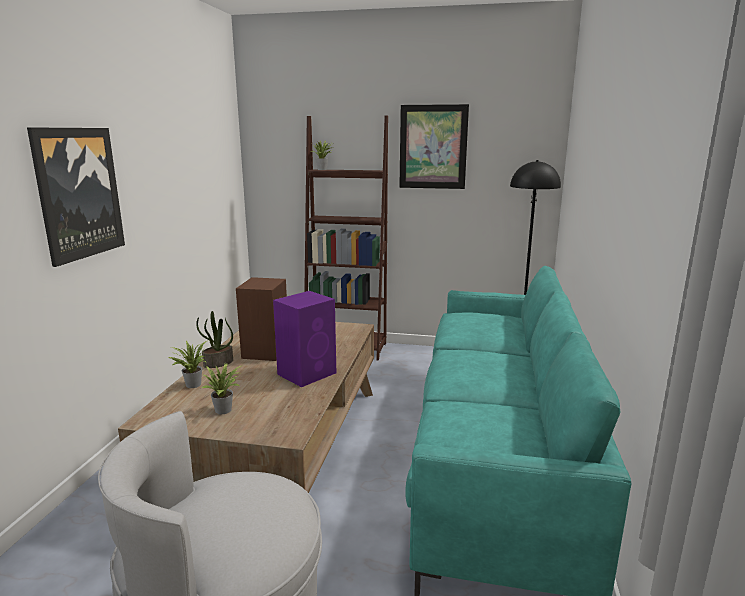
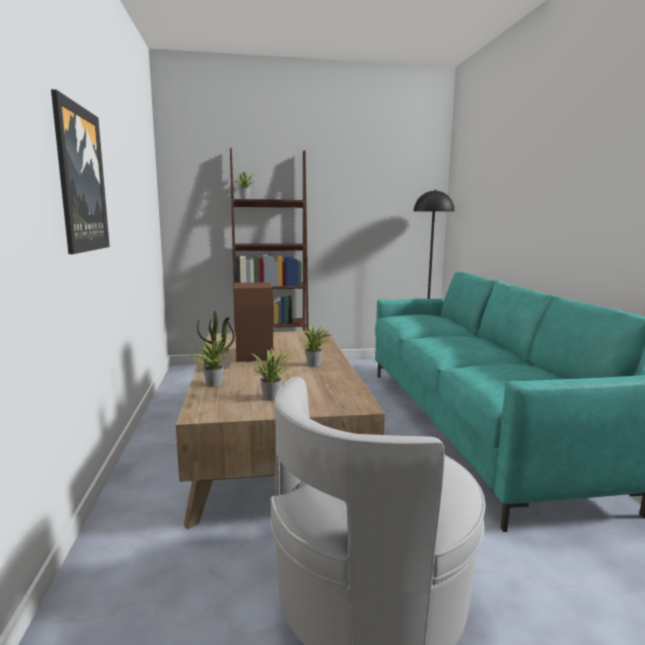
camera: 20 degrees left, 5 degrees down
(308, 373) = (315, 365): purple speaker -> potted plant
(433, 147) = (343, 180): picture -> none

